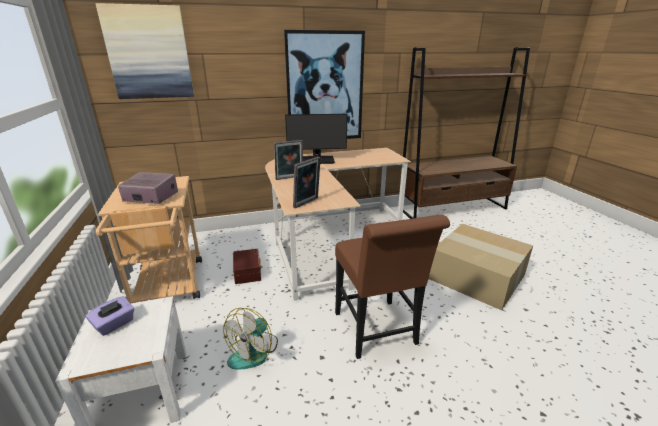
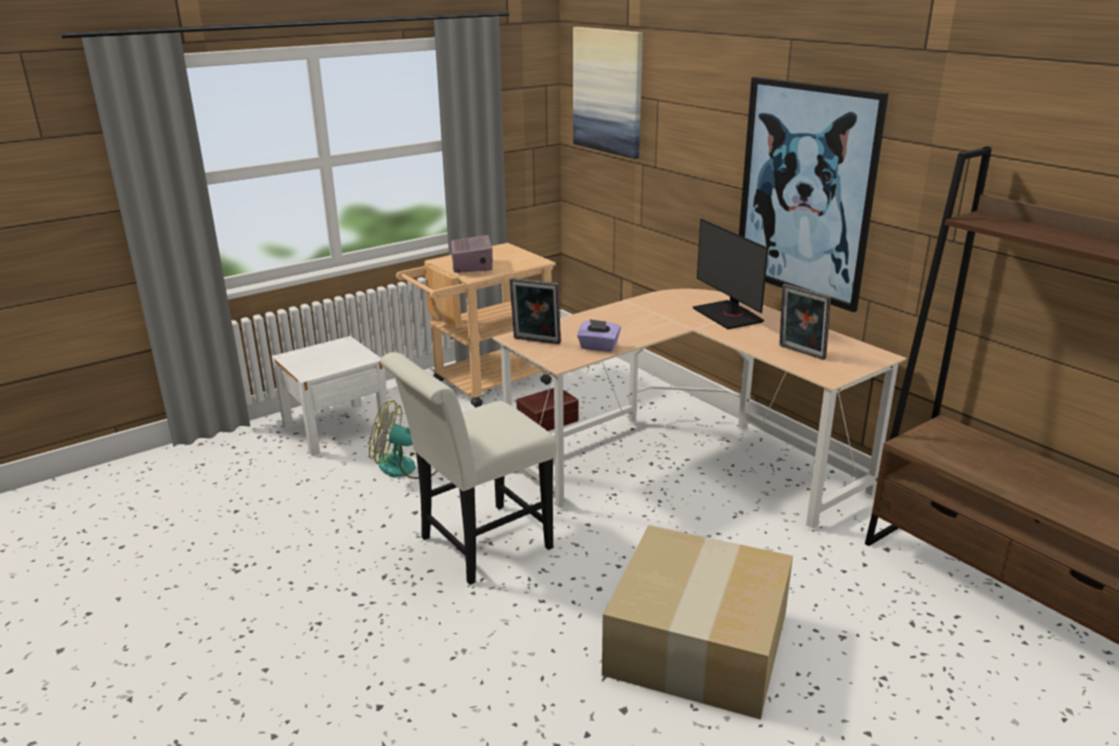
camera: 70 degrees right, 0 degrees up
(114, 324) = (335, 351): purple tissue box -> purple tissue box (598, 347)
(290, 178) = (620, 314): picture frame -> picture frame (800, 353)
(377, 332) = (477, 546): brown chair -> white chair

